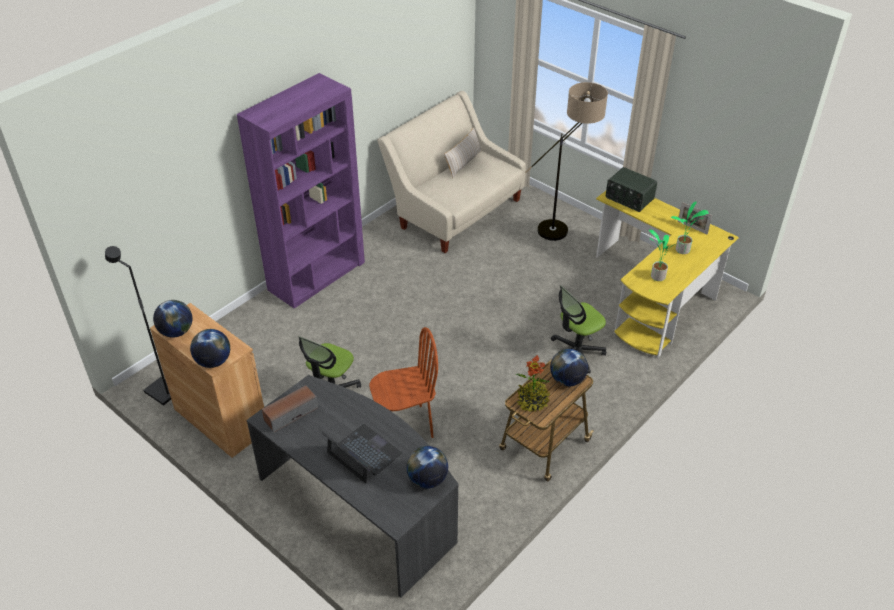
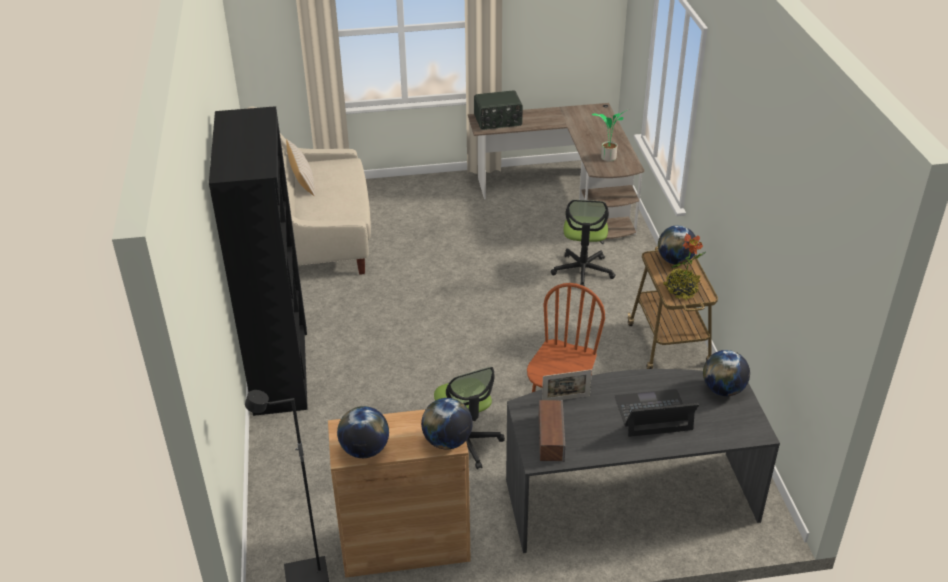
camera: 50 degrees left, 5 degrees down
(317, 276) = (281, 369): purple bookcase -> black bookcase
(563, 228) = (426, 195): floor lamp -> none
(655, 295) = (567, 197): yellow desk -> brown desk
(683, 251) = (593, 132): potted plant -> none
(692, 227) = (572, 114): picture frame -> picture frame (565, 399)

